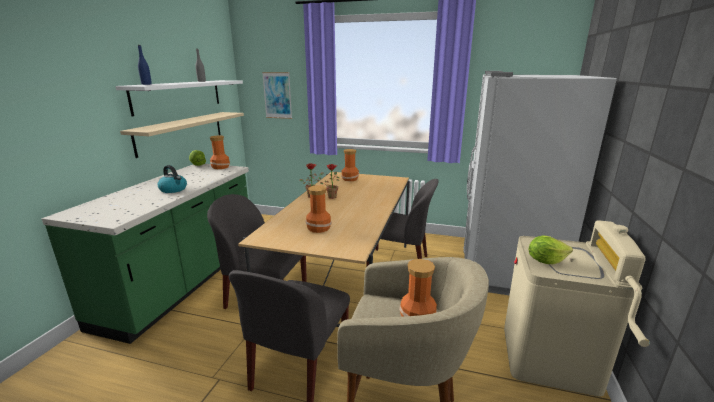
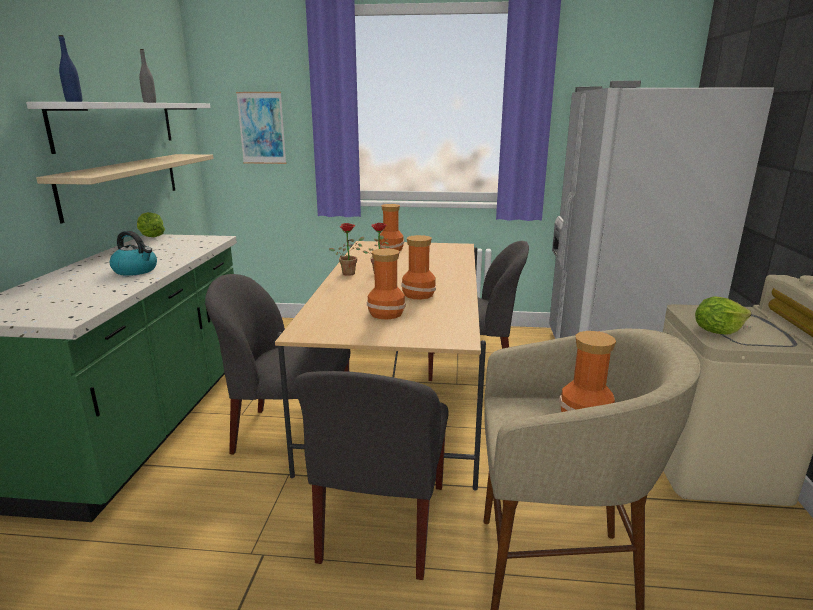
camera: 10 degrees left, 0 degrees up
(220, 167) = (190, 238): vase -> vase (417, 294)

